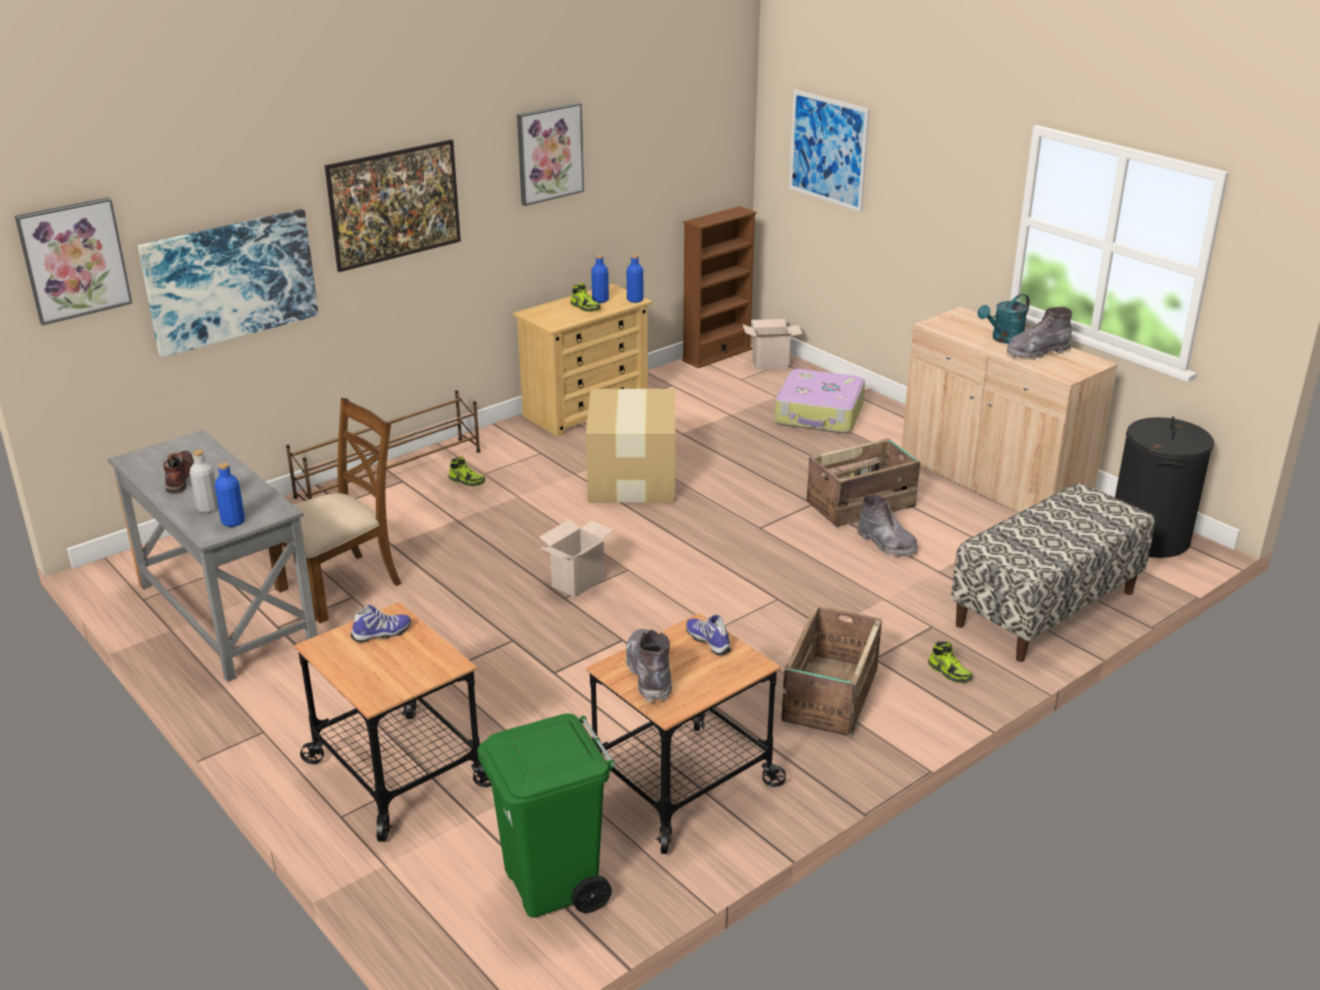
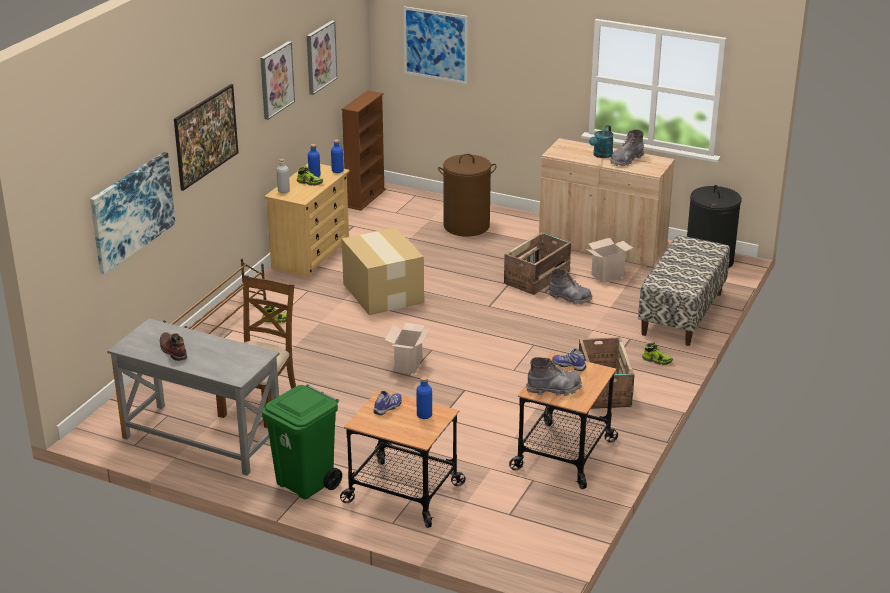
camera: 25 degrees left, 0 degrees up
(74, 260) = (61, 217): picture -> picture (320, 57)
(208, 508) = (216, 364): grey bottle -> grey bottle (283, 191)
(233, 522) = (242, 367): blue bottle -> blue bottle (424, 415)
(553, 885) = (539, 520): green trash can -> green trash can (306, 484)
(649, 674) = (554, 389): grey boot -> grey boot turned 120 degrees clockwise
(771, 364) = (407, 197): cardboard box -> cardboard box (607, 275)
(819, 414) = (466, 226): suitcase -> brown laundry basket

